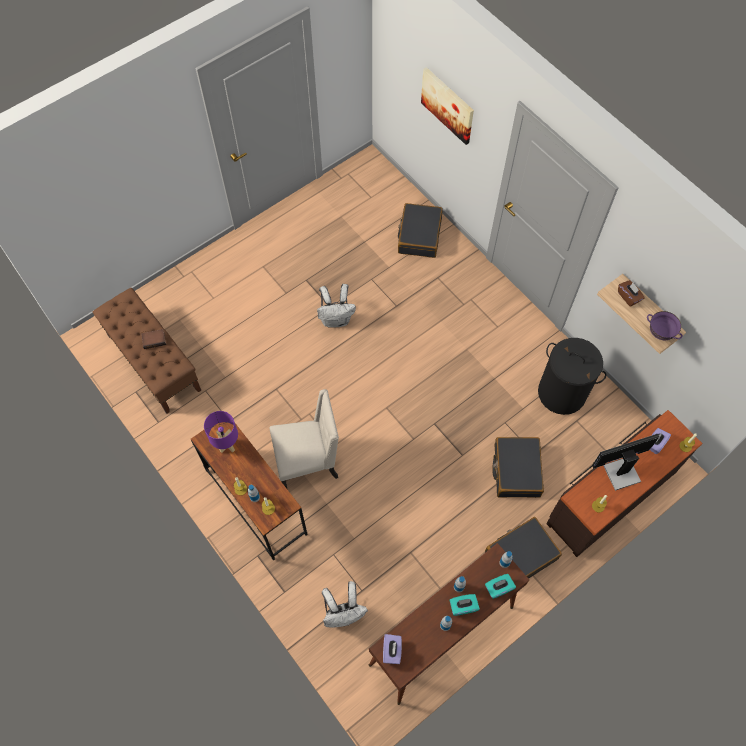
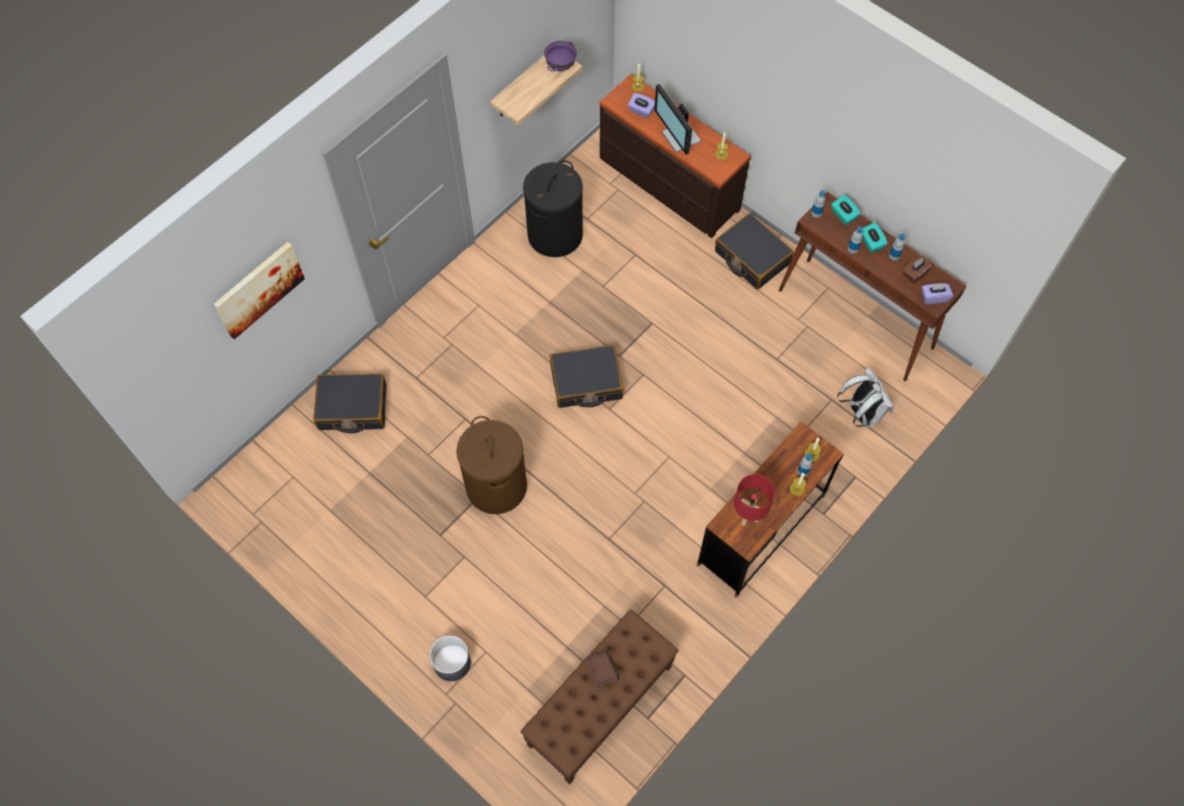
camera: 100 degrees left, 0 degrees up
(212, 277) = (452, 662): none -> grey planter
(227, 445) = (748, 516): purple table lamp -> red table lamp
(308, 462) = (698, 481): beige chair -> none
(336, 319) = (496, 486): white backpack -> brown laundry basket
(516, 470) = (658, 270): black suitcase -> black suitcase (586, 382)
(628, 297) = (520, 94): brown tissue box -> brown tissue box (915, 273)

